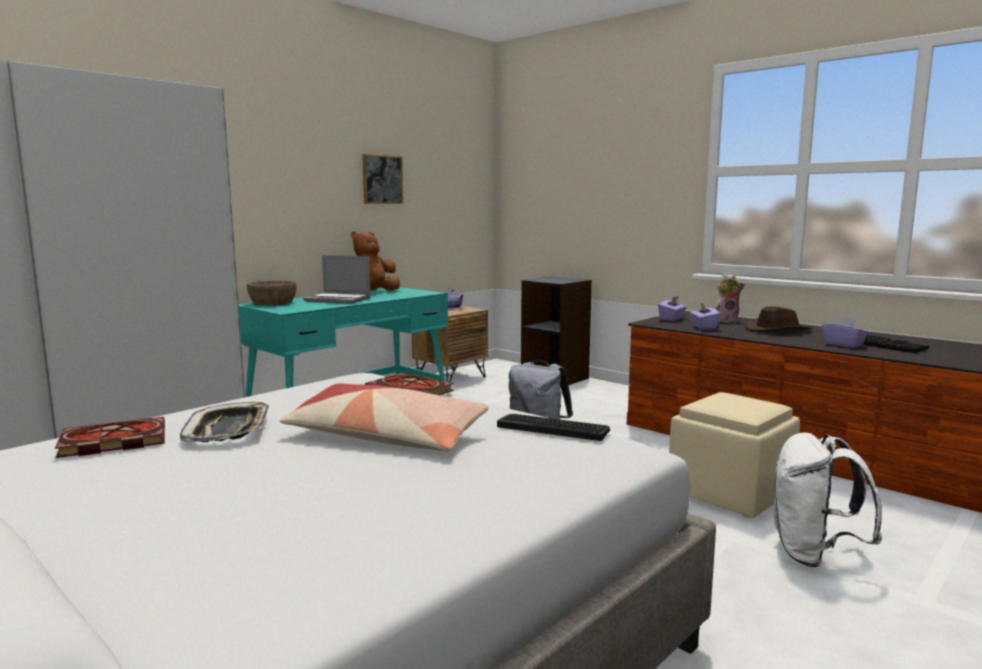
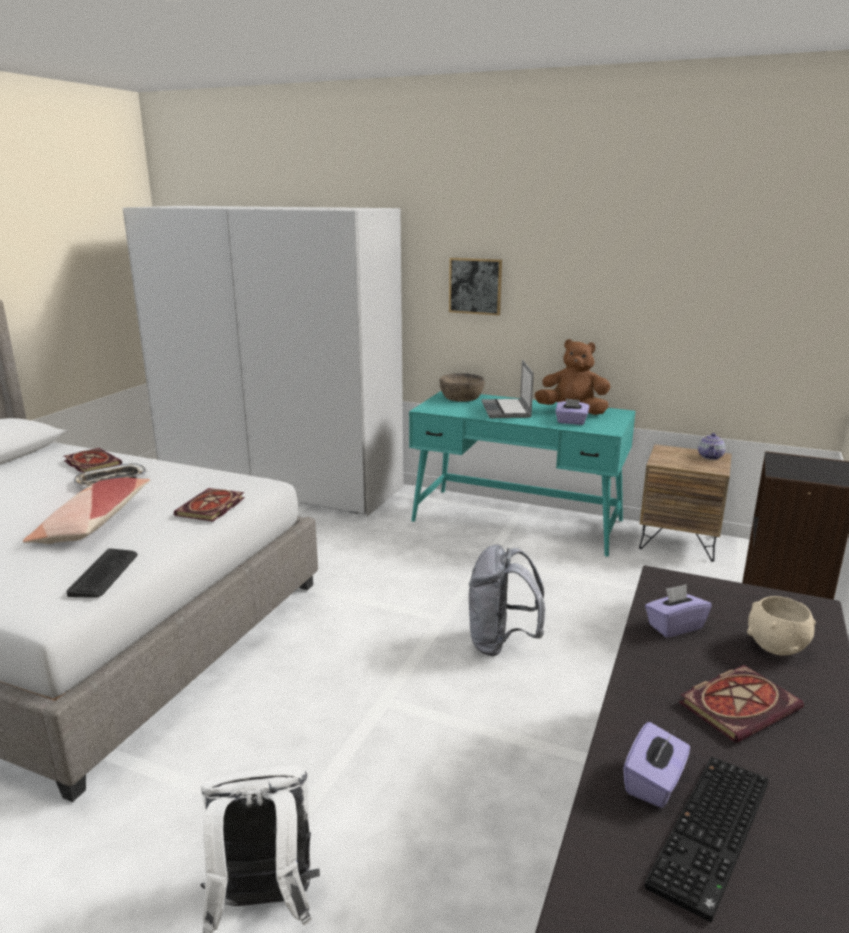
camera: 70 degrees right, 10 degrees up
(382, 179) = (633, 280): picture -> picture (475, 286)
(672, 319) = (722, 595): purple tissue box -> purple tissue box (571, 422)
(726, 321) = (775, 647): plush toy -> beige bowl
(731, 493) = (428, 822): beige ottoman -> none
(777, 330) = (739, 704): brown hat -> book

